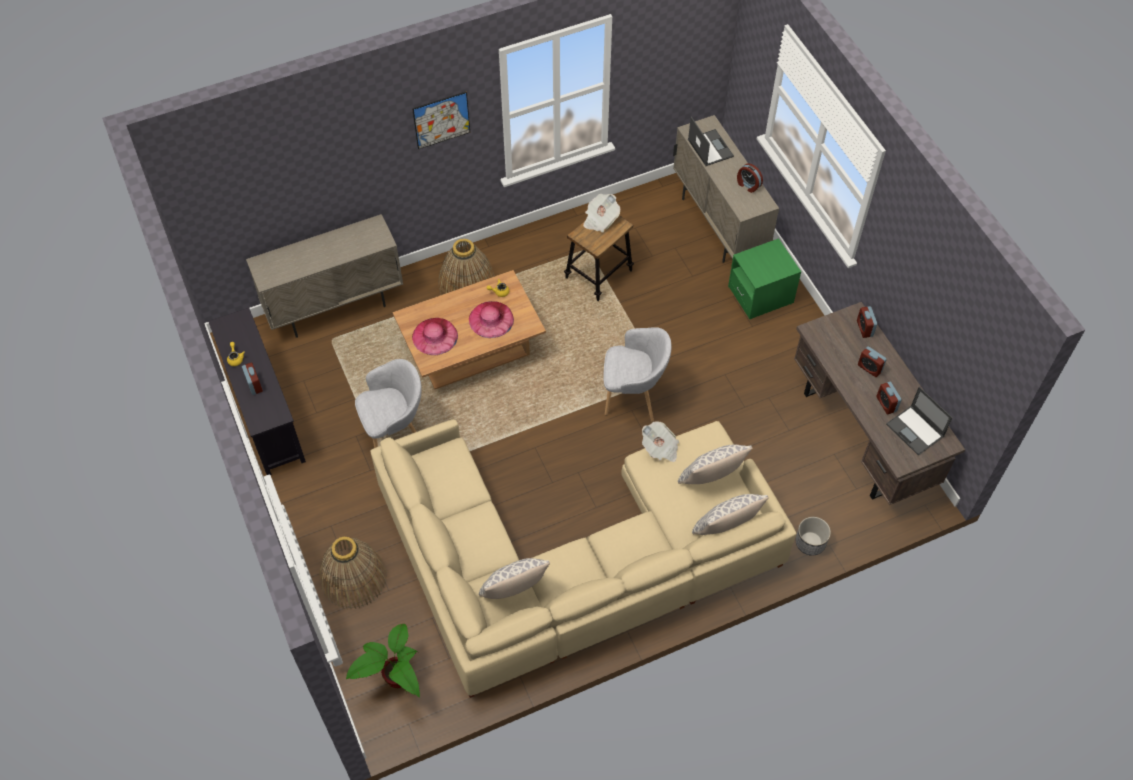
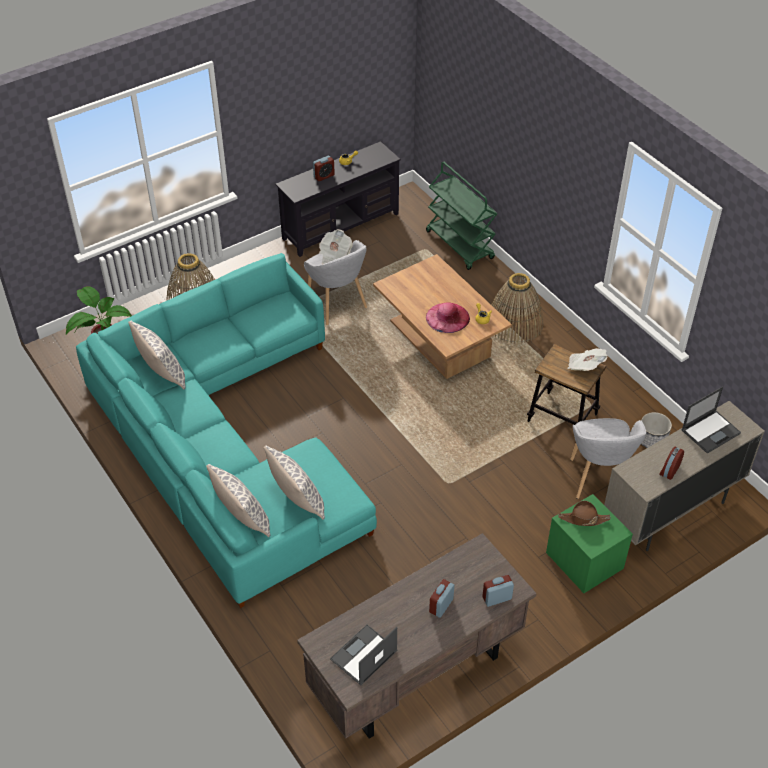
camera: 80 degrees right, 10 degrees down
(335, 308) = (460, 245): beige cabinet -> green cart
(435, 336) = (417, 284): pink hat -> none
(441, 120) = (576, 165): picture -> none
(575, 561) = (227, 443): beige sofa -> turquoise sofa
(633, 398) = (416, 464): grey armchair -> grey armchair (598, 479)
(660, 448) = (328, 458): newspaper -> newspaper (334, 256)
(759, 267) = (583, 519): none -> brown hat
(810, 543) = (270, 632): planter -> planter (651, 440)
(886, 404) = (394, 624): alarm clock -> none

